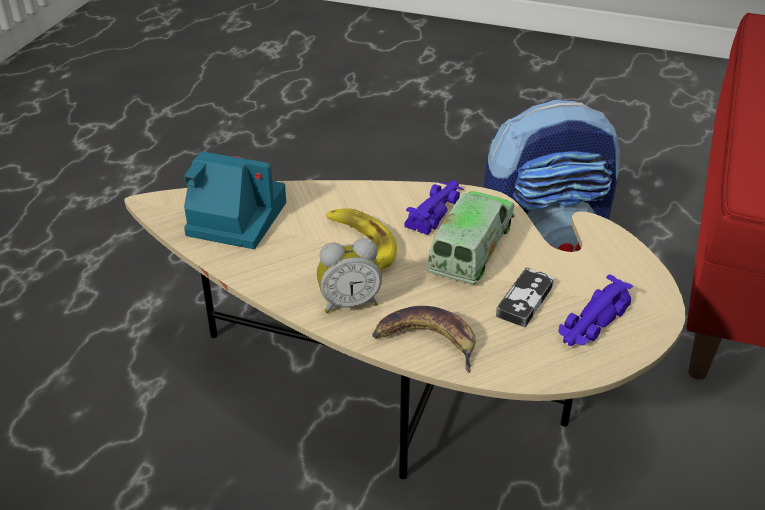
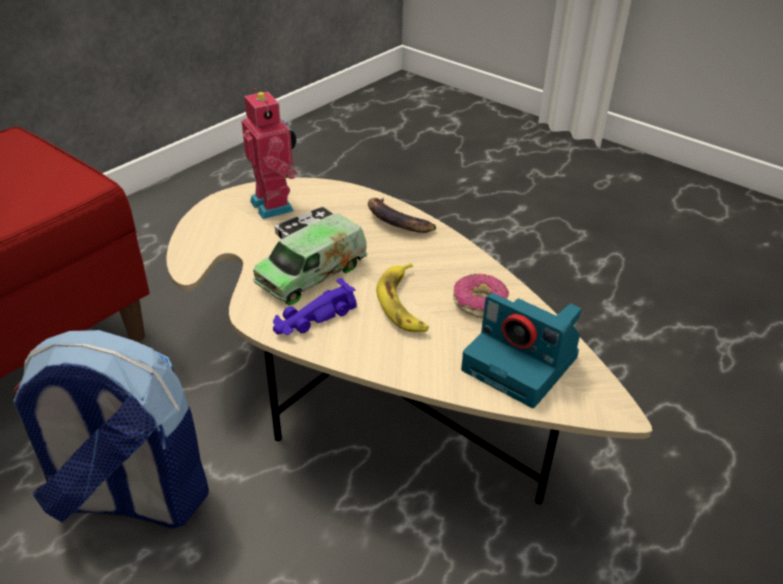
camera: 160 degrees left, 0 degrees up
(288, 262) = (480, 302): none -> donut
(349, 302) = (441, 258): alarm clock -> none
(592, 323) = (275, 205): purple toy car -> toy robot

